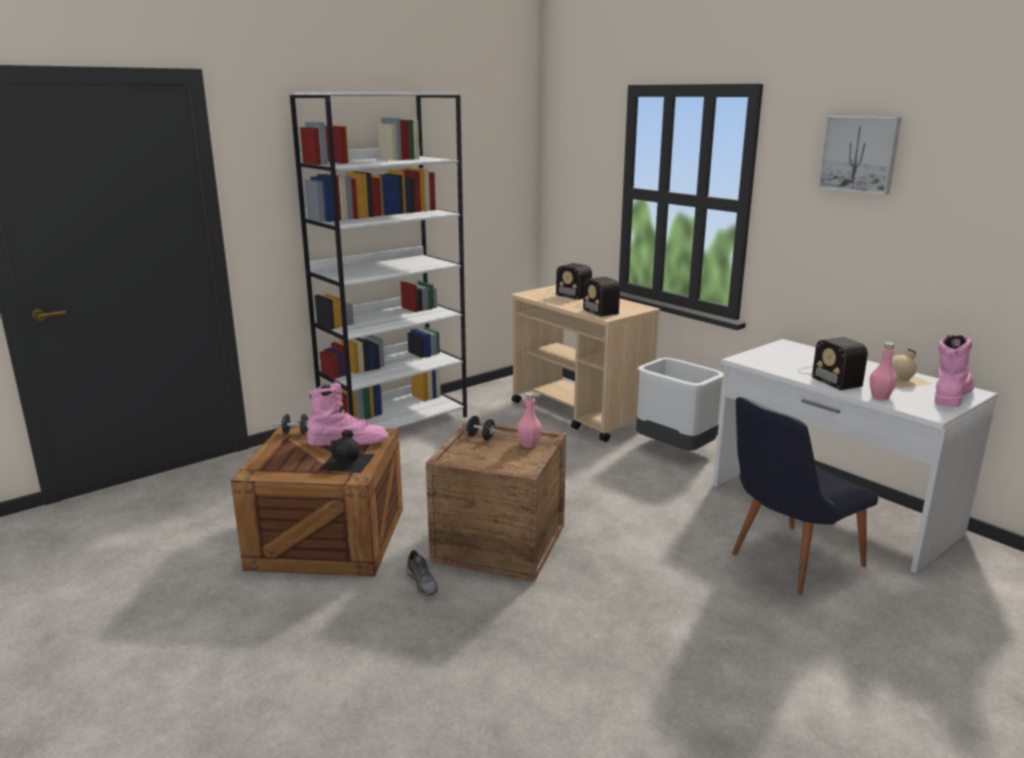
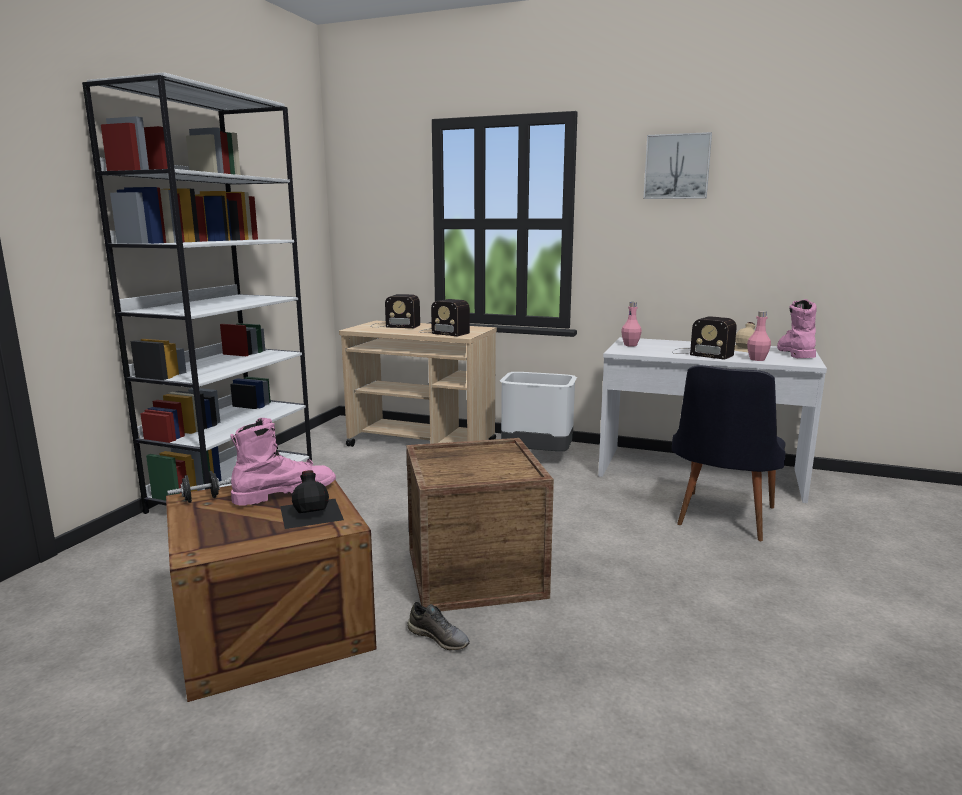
camera: 30 degrees left, 5 degrees down
(480, 437) = (440, 457): black dumbbell -> none
(529, 444) = (497, 453): pink bottle -> pink bottle (630, 345)

